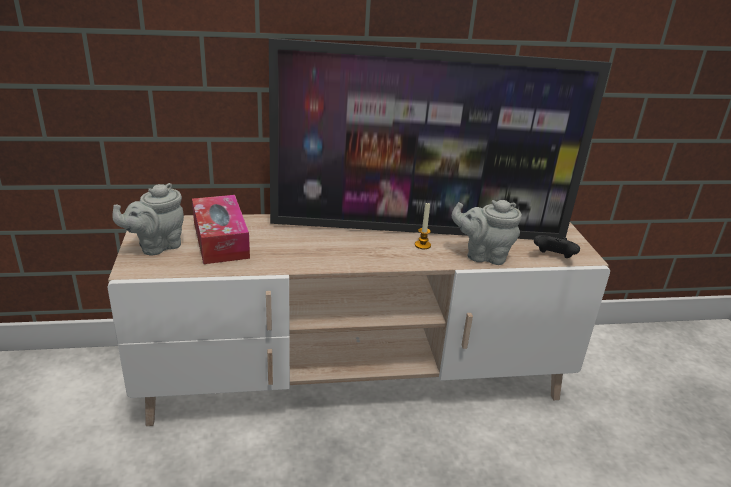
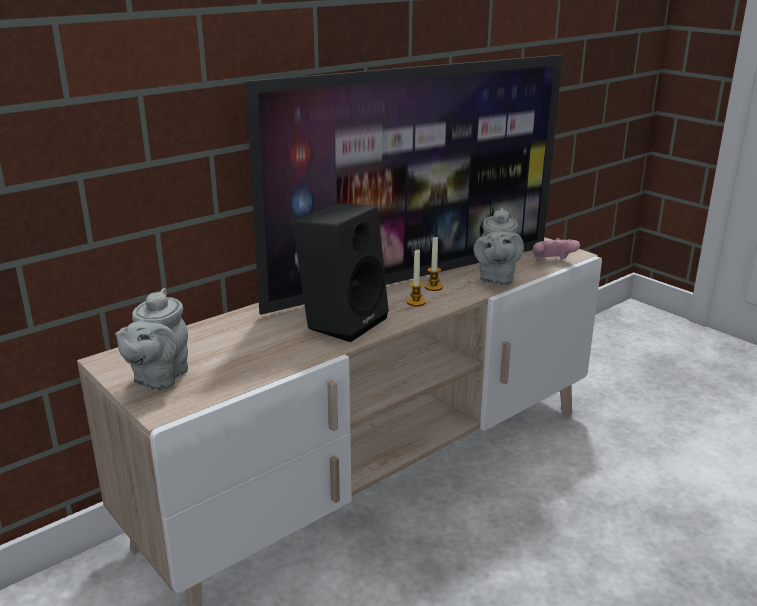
camera: 30 degrees left, 5 degrees down
(220, 240) = (225, 348): tissue box -> none
(320, 248) = (343, 321): none -> black speaker
(392, 253) = (416, 302): none -> candle
(483, 255) = (496, 278): grey teapot -> grey teapot turned 60 degrees counterclockwise
(553, 258) = (552, 262): black game controller -> pink game controller

